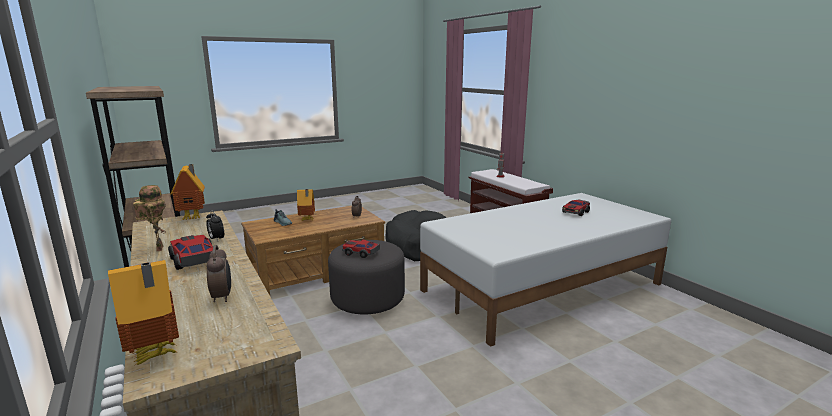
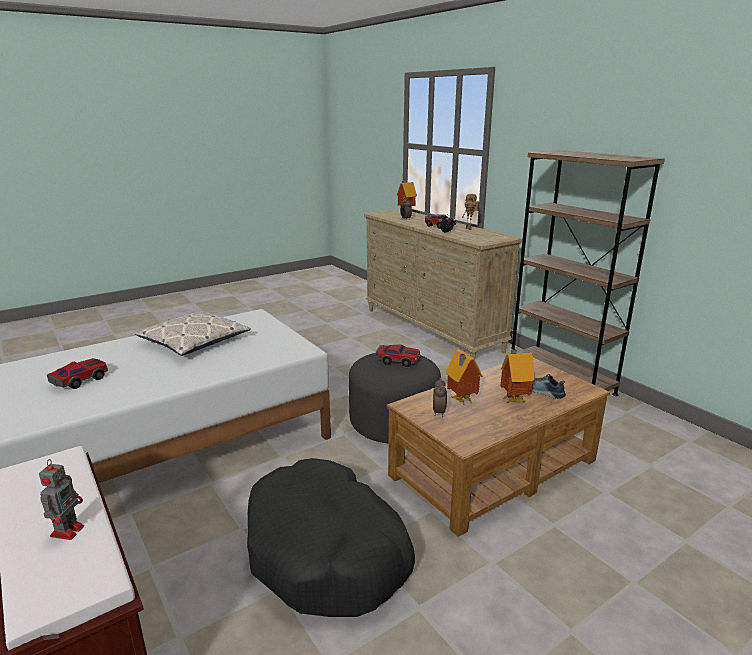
camera: 175 degrees right, 5 degrees up
(193, 218) = (488, 241): toy house -> toy house (461, 401)
(530, 231) = (194, 341): none -> pillow

